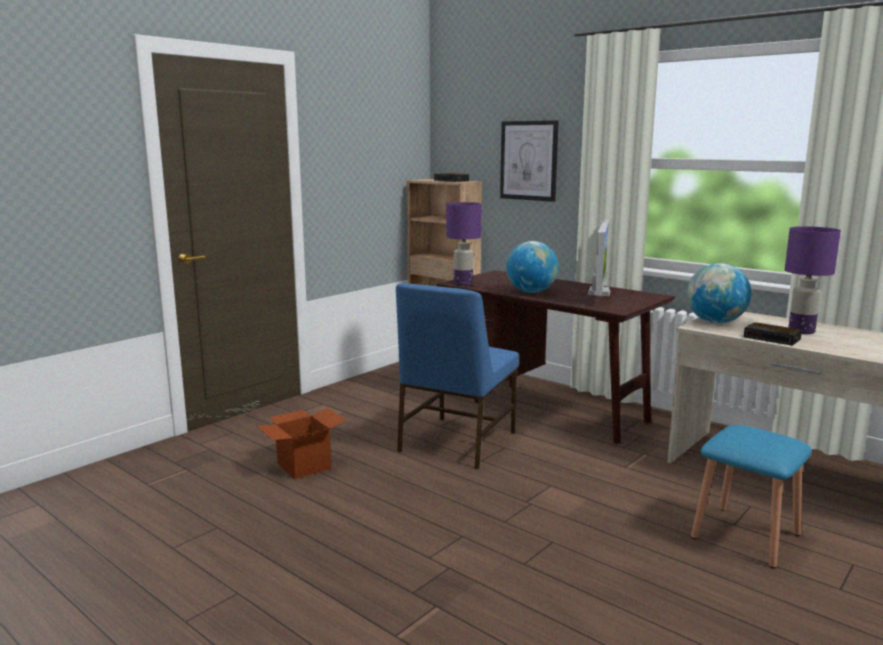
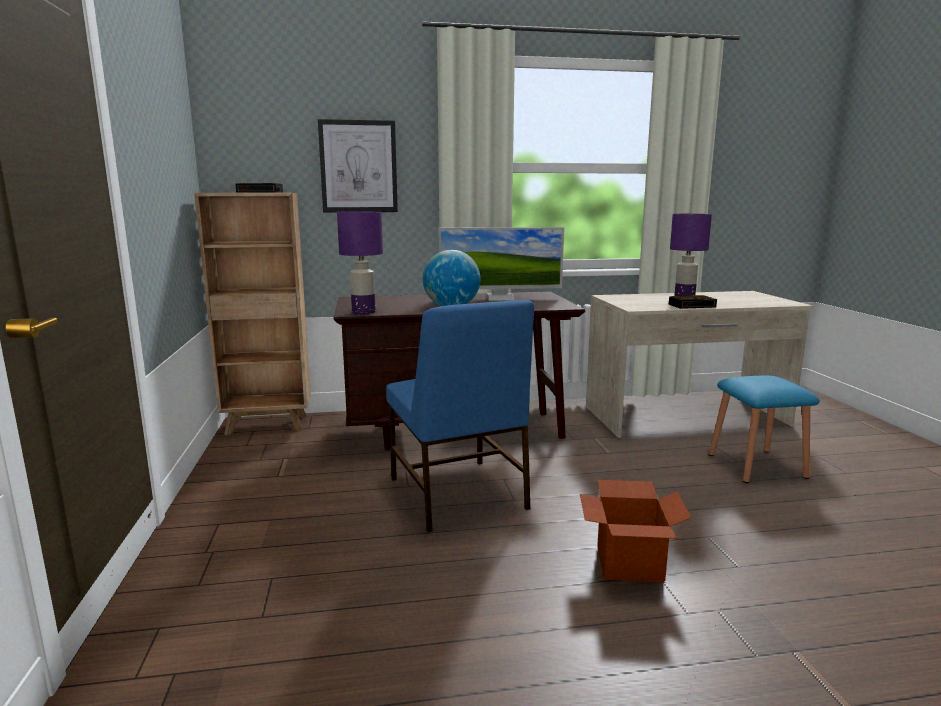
camera: 50 degrees left, 0 degrees up
(304, 466) = (369, 607): cardboard box -> cardboard box (629, 564)
(599, 293) = (500, 298): monitor -> monitor turned 120 degrees clockwise
(715, 322) = (631, 303): globe -> none

